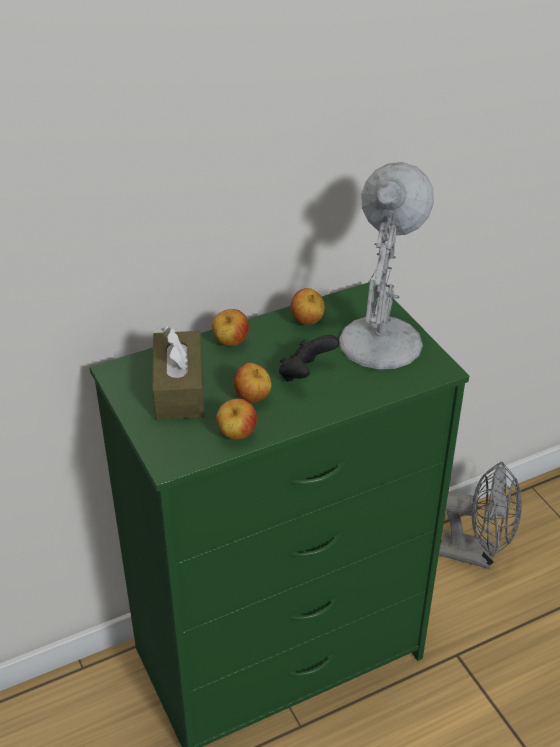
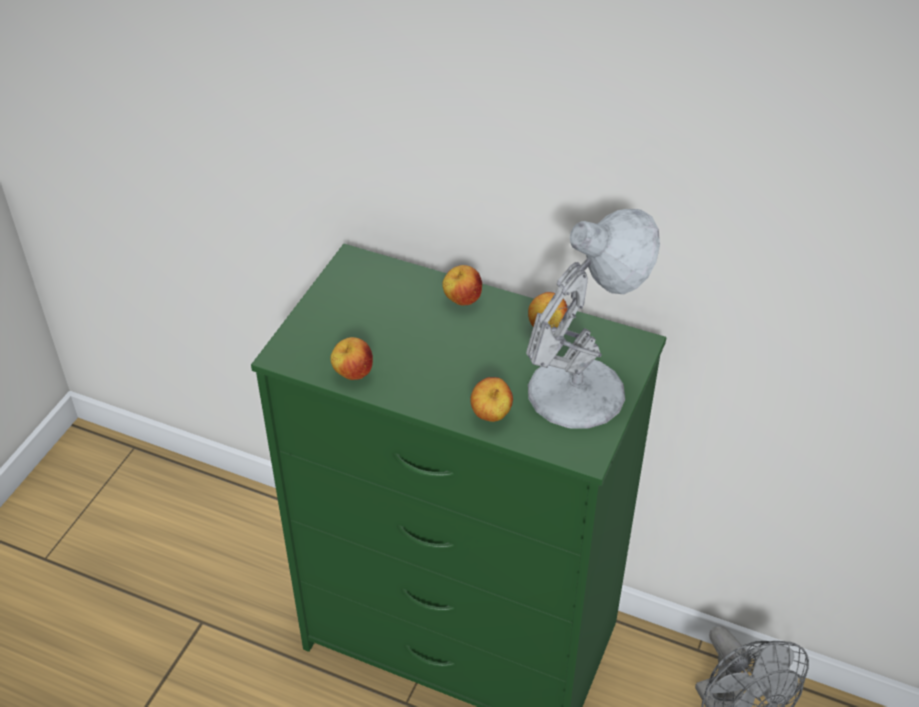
camera: 50 degrees right, 5 degrees up
(179, 389) = (371, 307): brown tissue box -> none
(253, 398) = (407, 356): apple -> apple (491, 415)
(305, 374) = (474, 369): black game controller -> none

